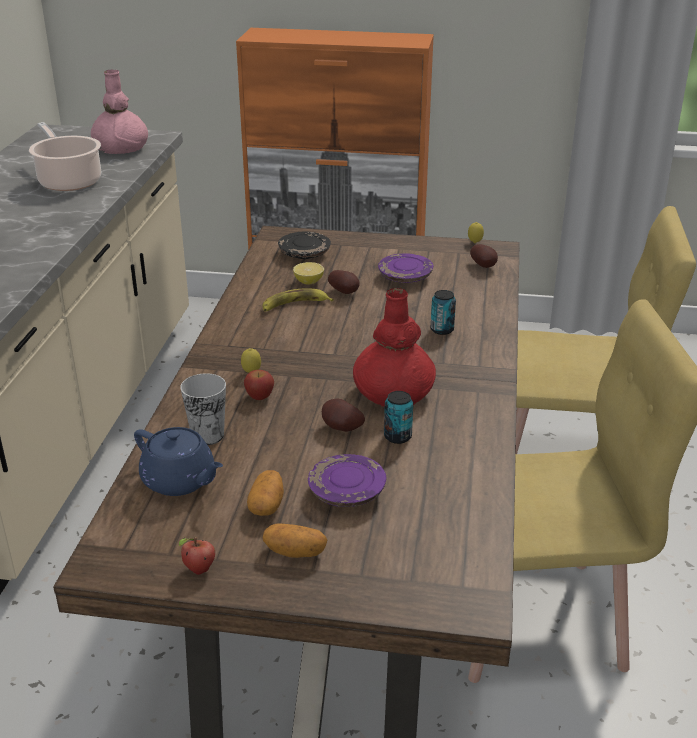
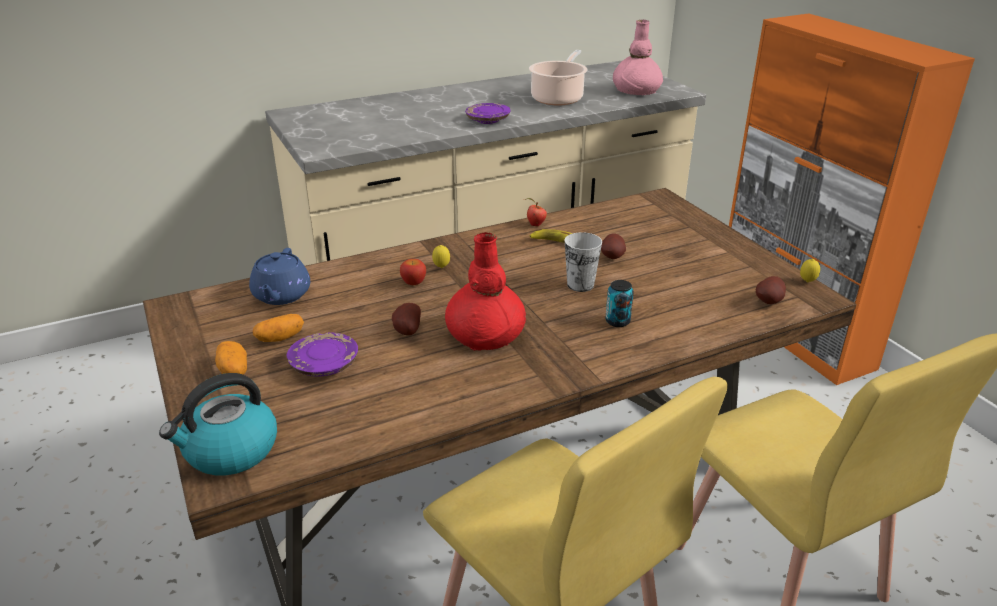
camera: 55 degrees right, 0 degrees up
(199, 570) = (188, 341): apple -> apple (535, 225)
(207, 435) = (344, 283): cup -> cup (580, 285)
(304, 253) = (648, 219): black plate -> none
(308, 282) = (605, 237): lemon -> none
(397, 436) = (422, 360): can -> none
(405, 277) = (682, 273): purple plate -> purple plate (488, 120)
(435, 589) = (230, 451): none -> kettle

